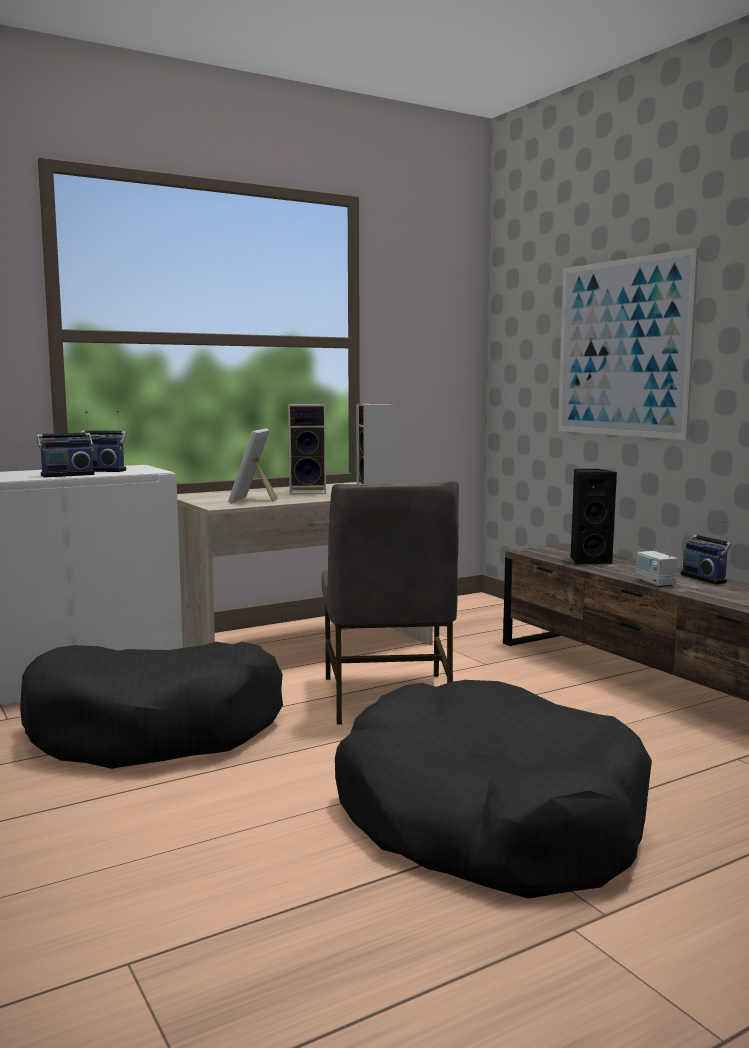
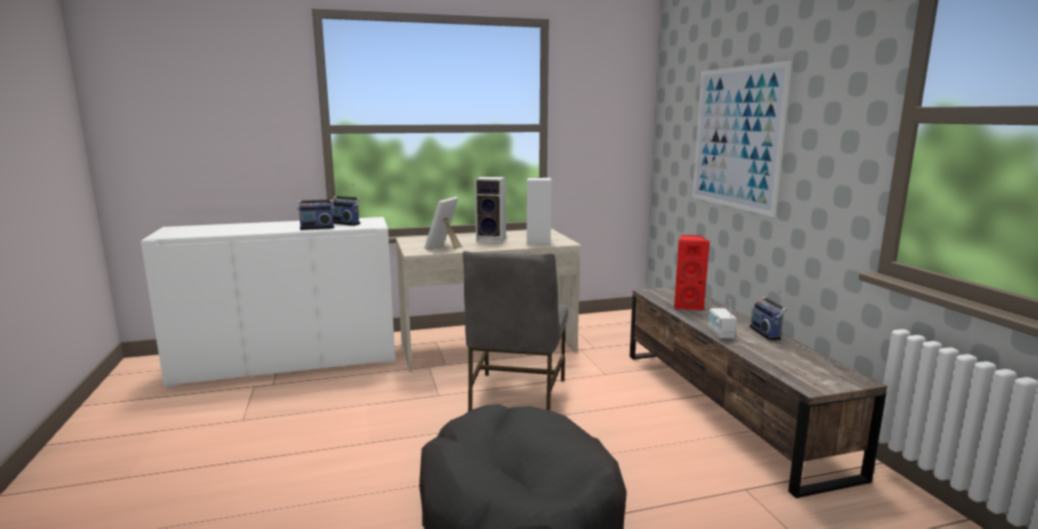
camera: 15 degrees right, 5 degrees up
(155, 730) = (351, 404): black dog bed -> none
(588, 560) = (687, 305): black speaker -> red speaker

